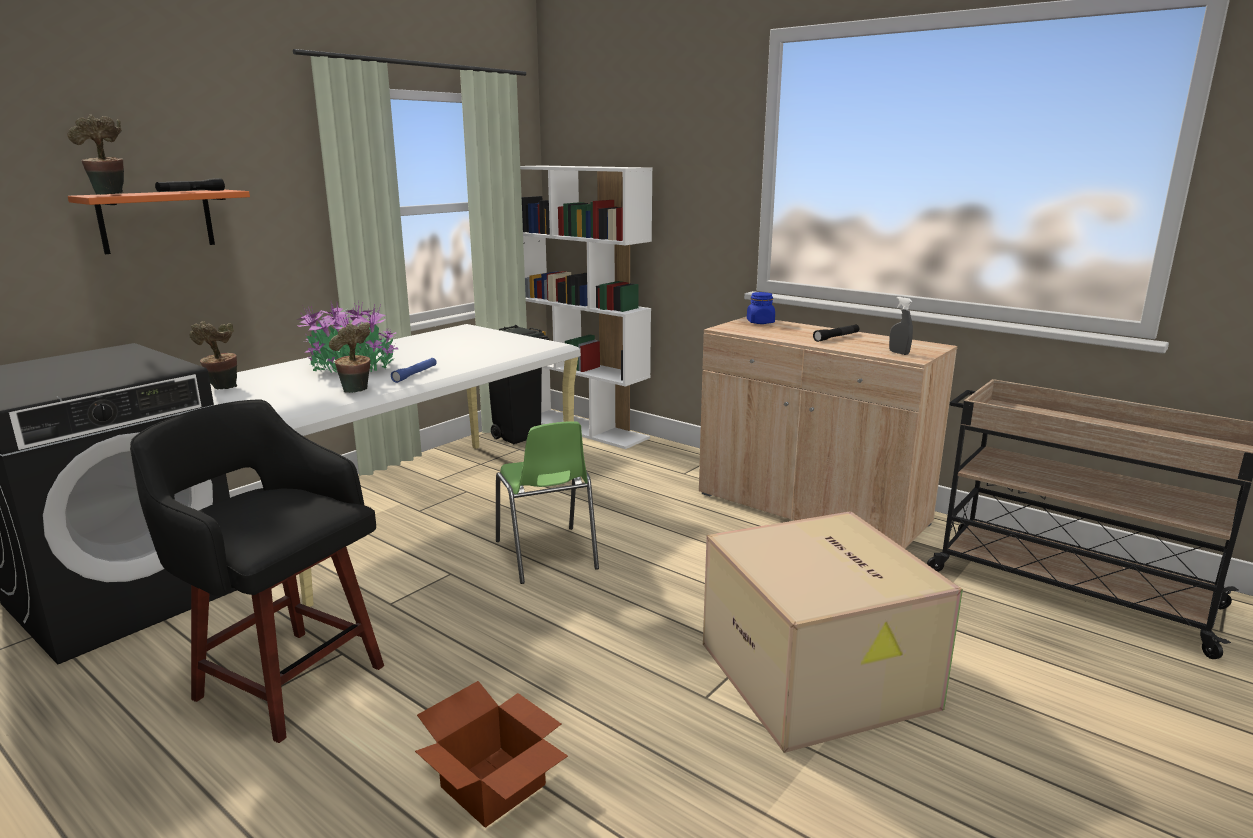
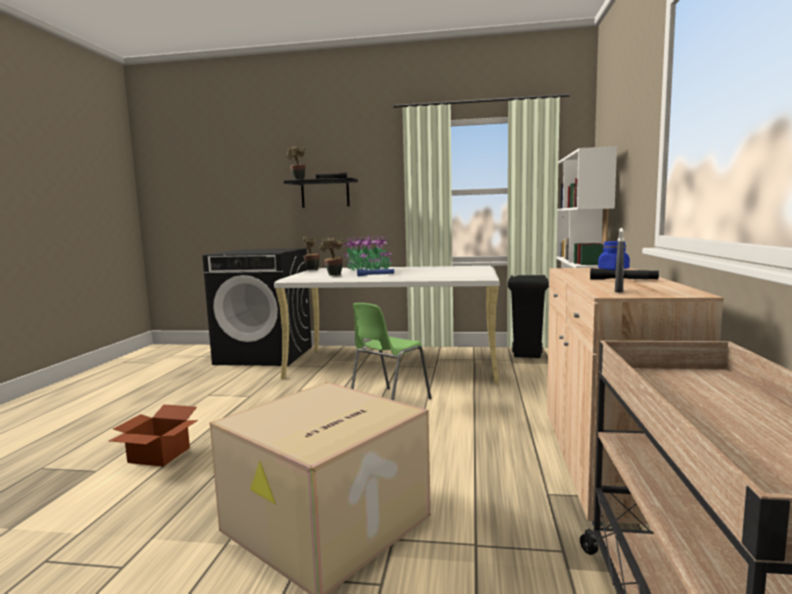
camera: 60 degrees right, 10 degrees down
(156, 221) = (325, 193): orange shelf -> black shelf
(286, 680) = (222, 394): black stool -> none

